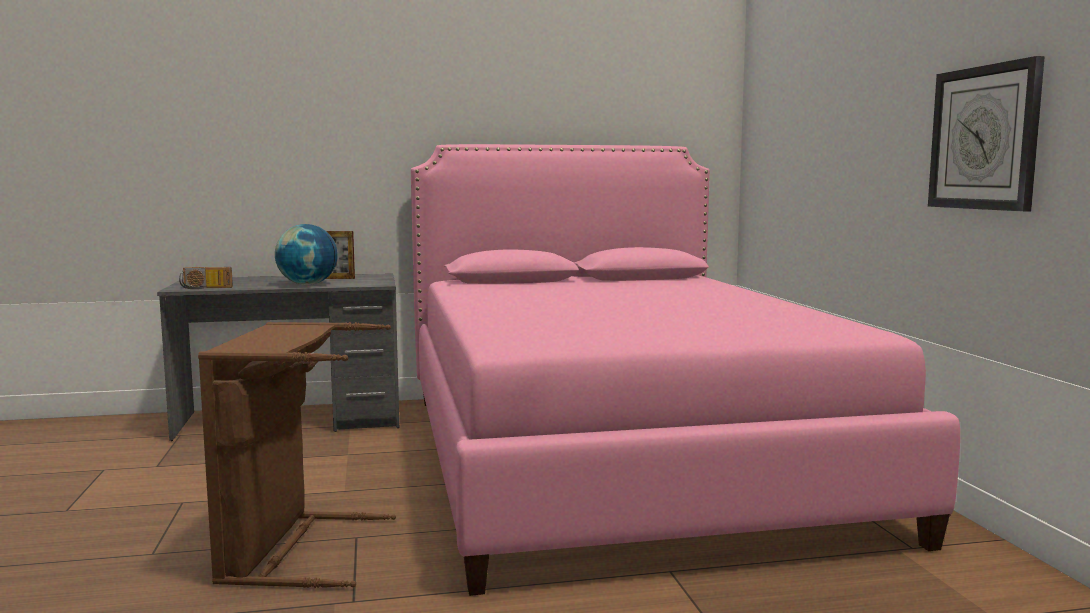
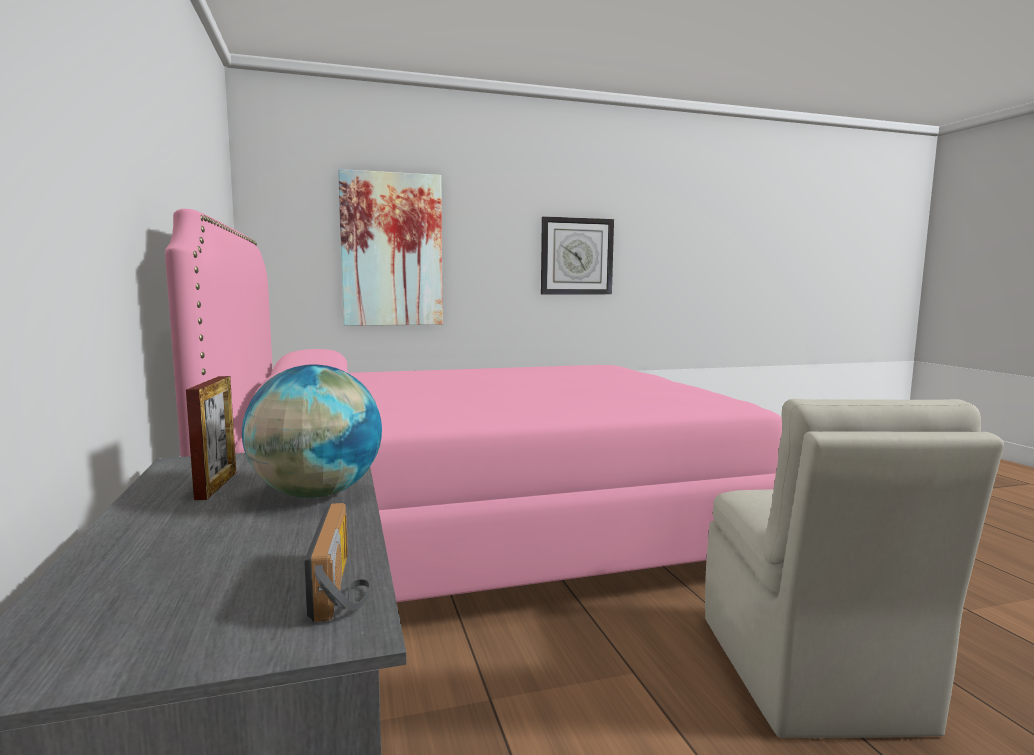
camera: 95 degrees left, 0 degrees up
(291, 549) = (809, 674): brown laundry basket -> beige chair
(813, 146) = (392, 250): none -> picture

